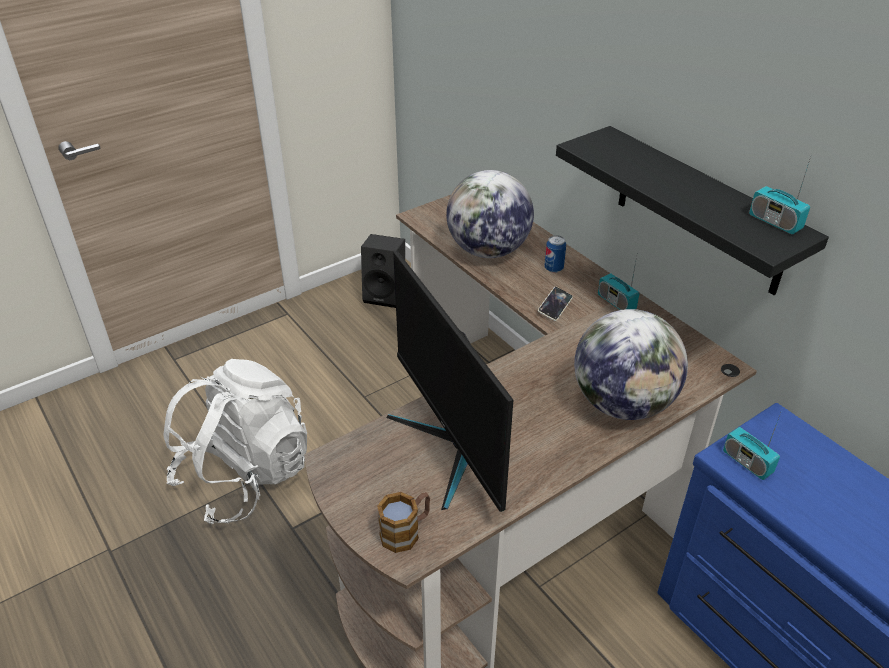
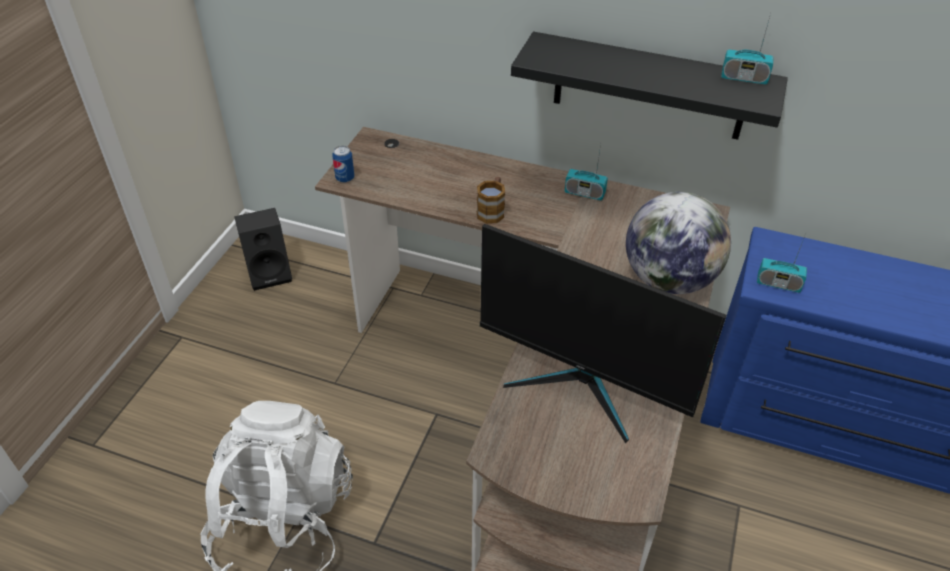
camera: 35 degrees left, 5 degrees up
(406, 531) = (617, 477): mug -> mug (492, 210)
(488, 251) = (437, 189): globe -> none
(553, 268) = (508, 183): can -> can (345, 178)
(555, 306) = (541, 217): phone -> none

